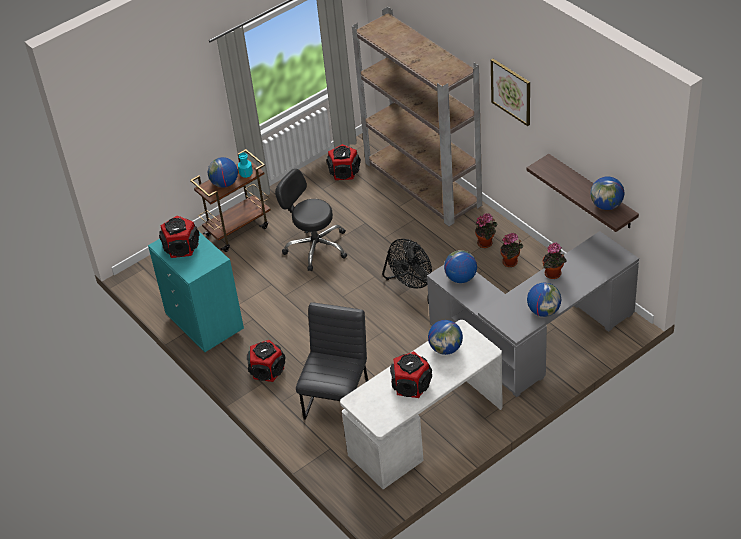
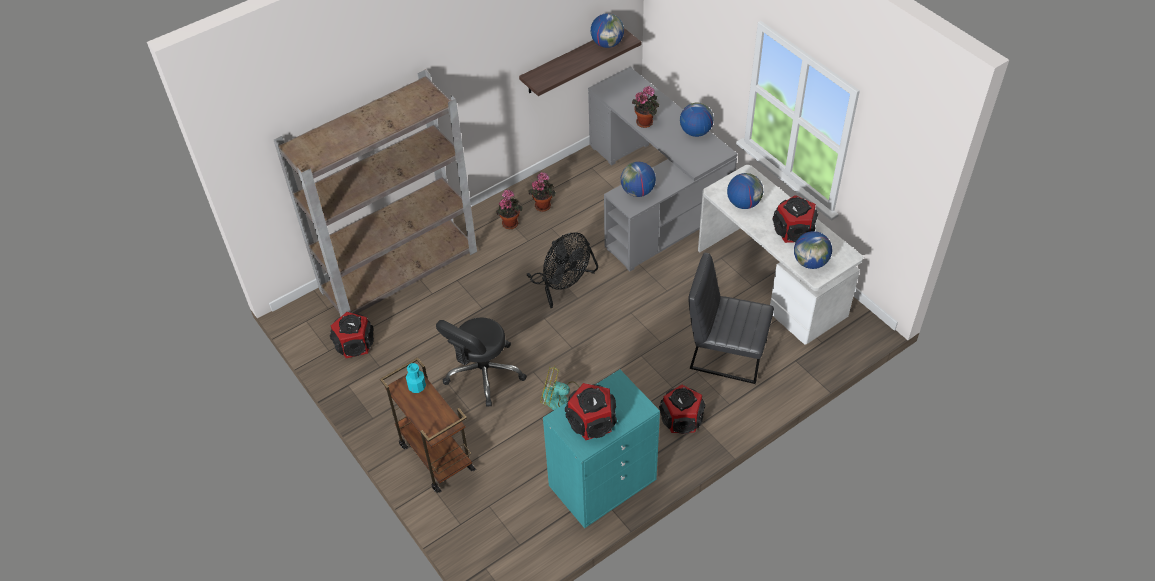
camera: 90 degrees left, 5 degrees up
(224, 183) = (431, 410): globe -> globe (810, 262)
(288, 294) = (561, 400): none -> fan
(511, 91) = (465, 58): picture -> none

